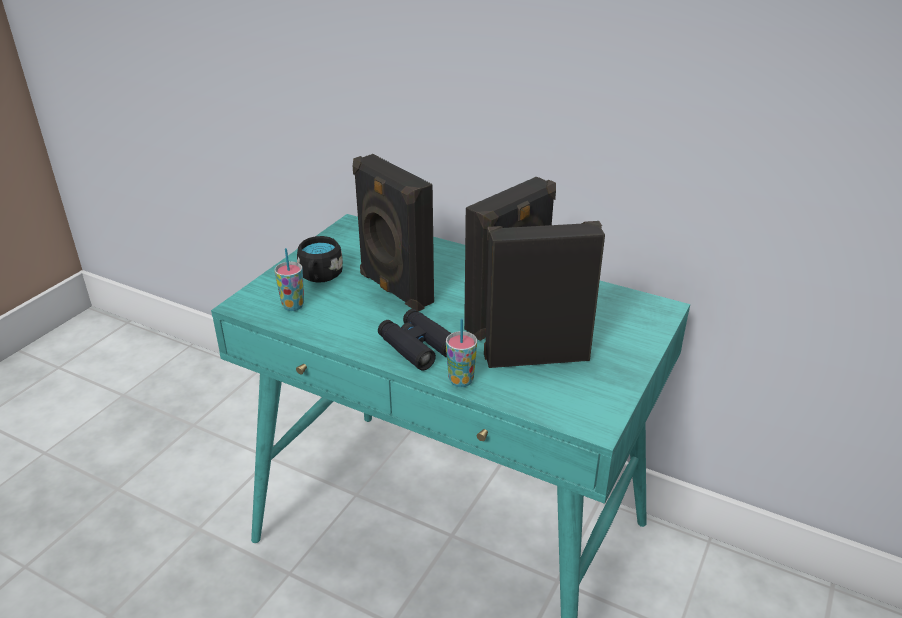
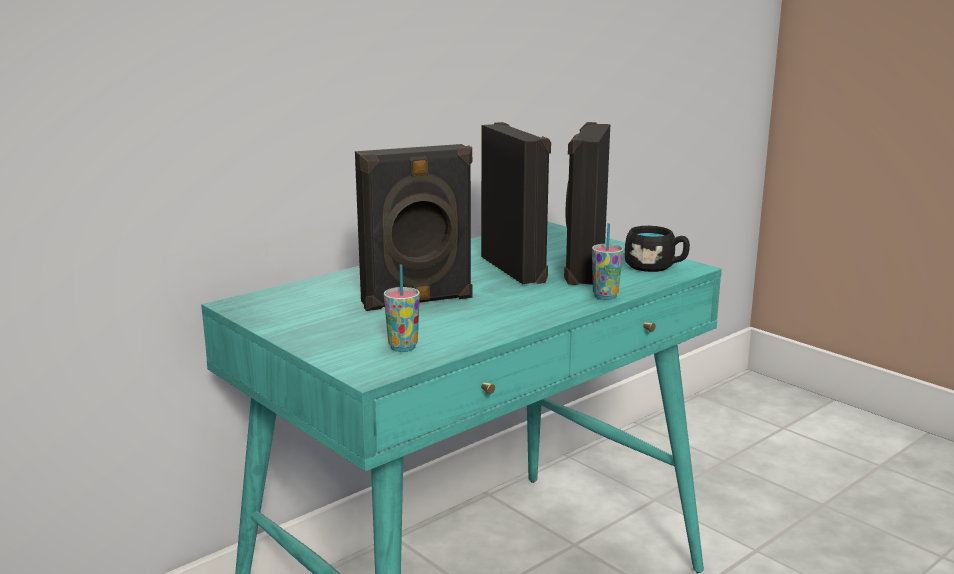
camera: 70 degrees left, 15 degrees down
(319, 277) = (349, 330): black mug -> black mug (655, 267)
(418, 346) = (536, 304): black binoculars -> none

